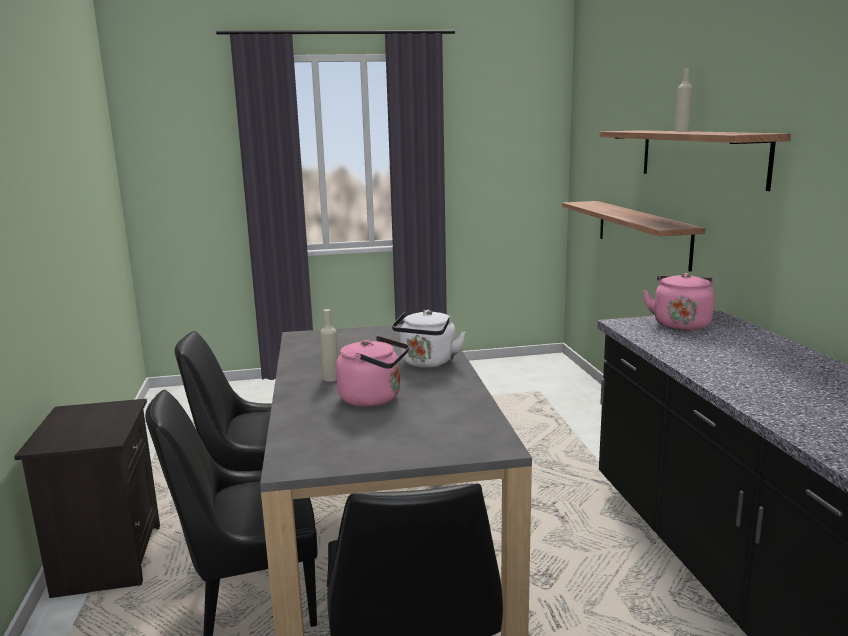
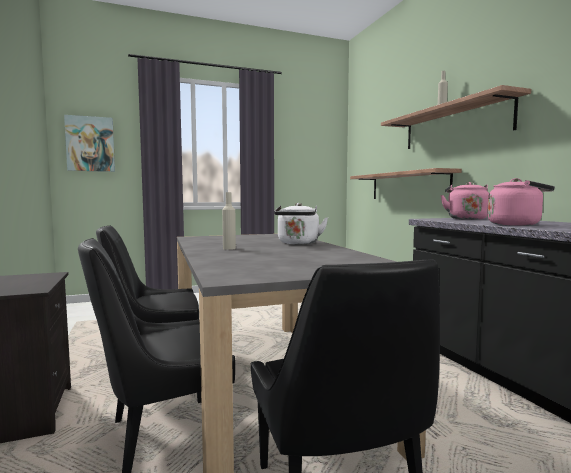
camera: 10 degrees left, 10 degrees down
(173, 168) = (90, 144): none -> picture
(374, 398) = (272, 254): pink kettle -> pink kettle (516, 224)

